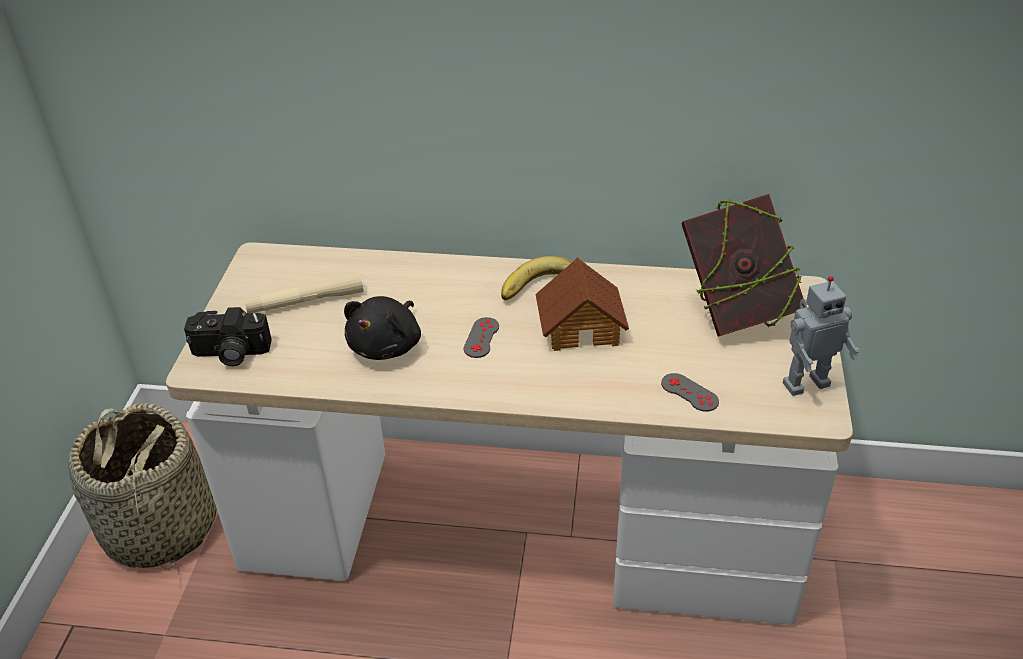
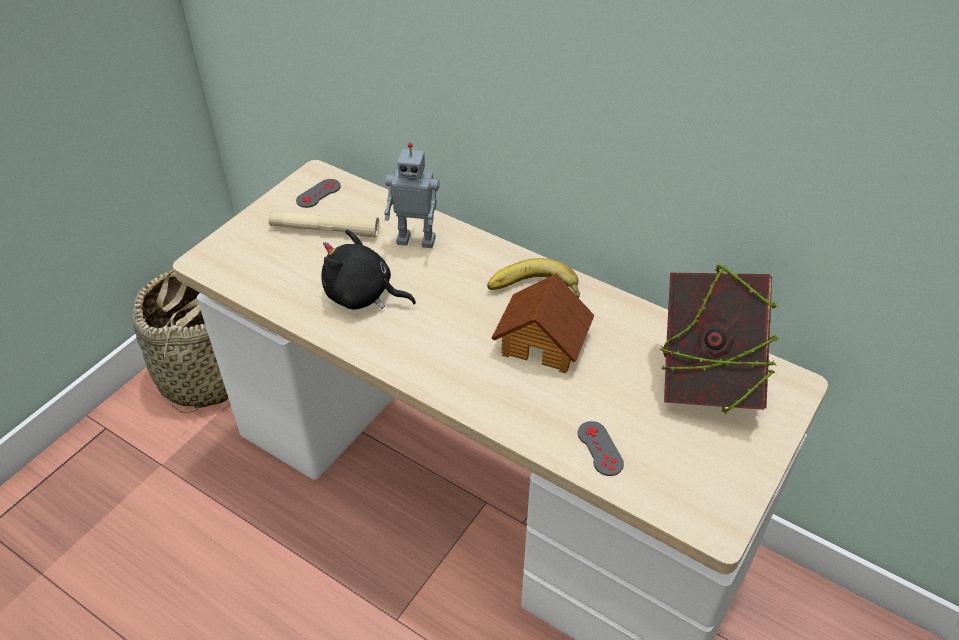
camera: 25 degrees right, 5 degrees up
(230, 353) = (235, 256): camera -> none
(387, 345) = (362, 295): black plush toy -> black plush toy turned 60 degrees clockwise
(481, 338) = (446, 318): grey game controller -> grey game controller (318, 193)
(804, 383) = (725, 485): toy robot -> toy robot (417, 239)

